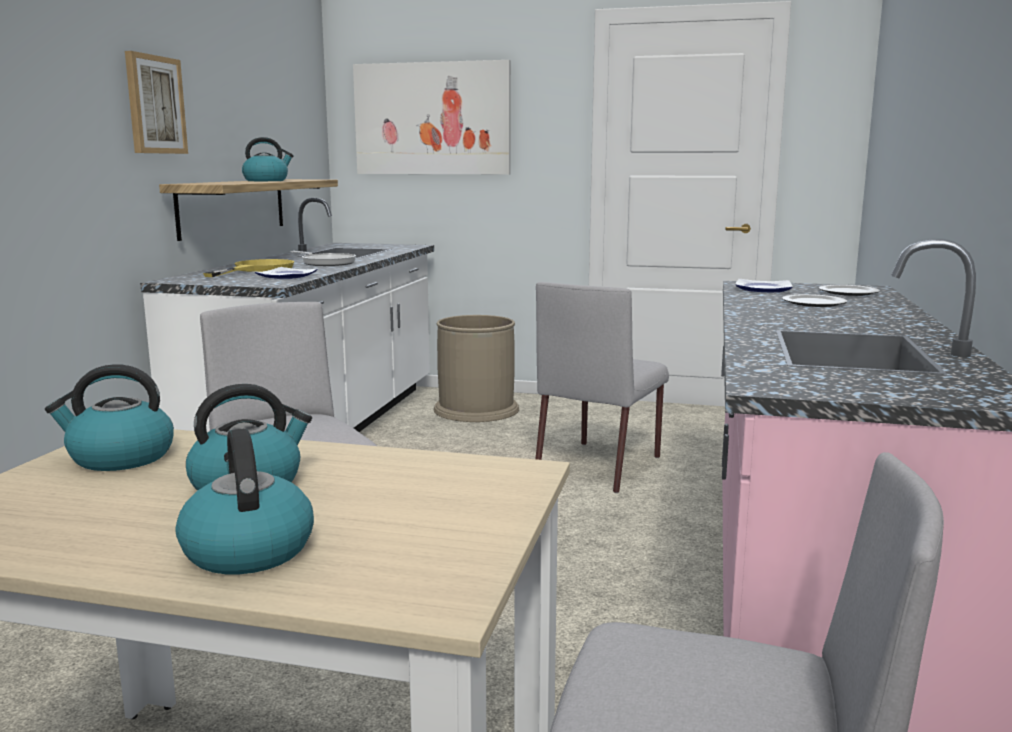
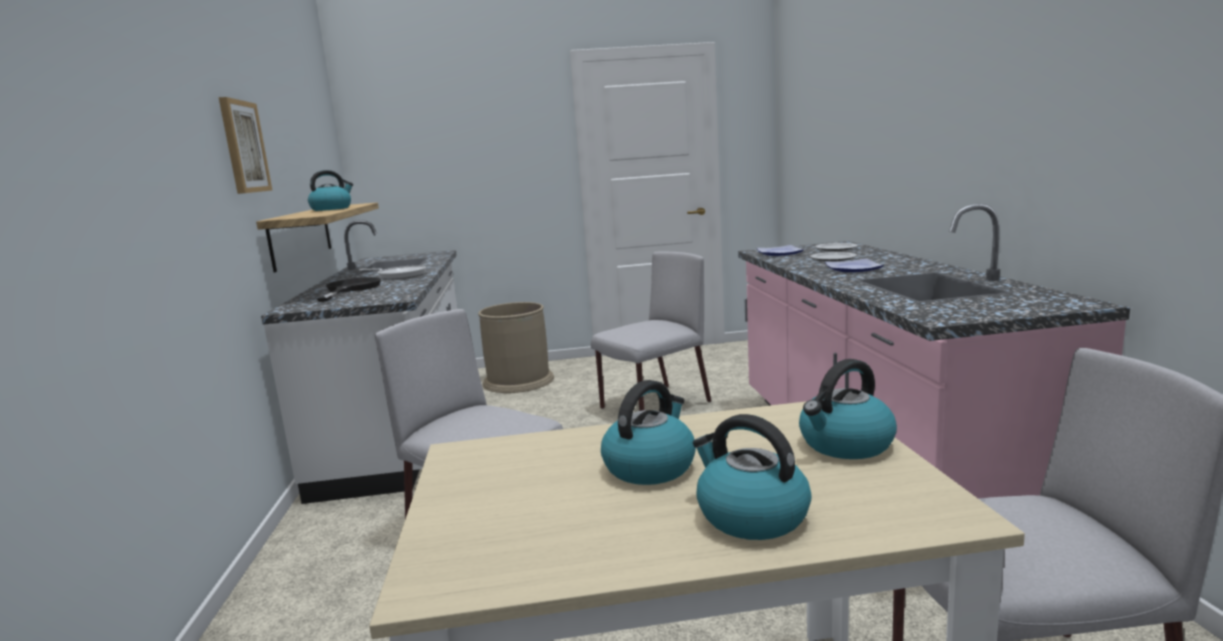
camera: 20 degrees left, 0 degrees up
(119, 458) = (496, 471): kettle -> kettle (845, 445)
(257, 270) = (350, 289): yellow frying pan -> black frying pan
(285, 276) = (391, 291): plate -> plate (852, 269)
(432, 119) = (441, 144): picture -> none
(599, 465) = (654, 405): grey chair -> grey chair turned 135 degrees counterclockwise

